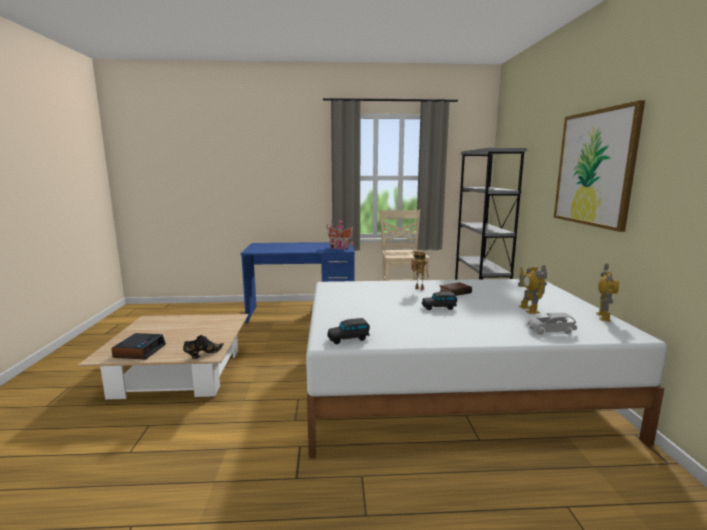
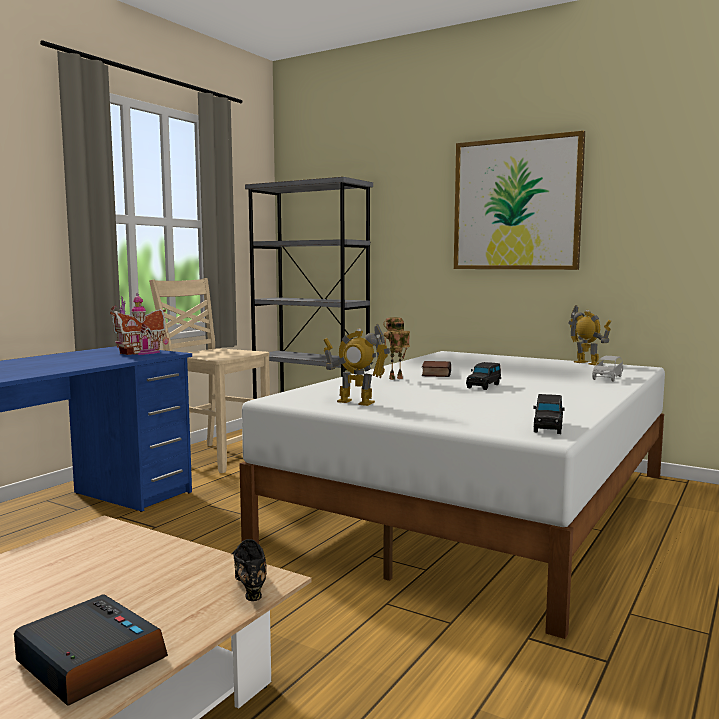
camera: 55 degrees left, 5 degrees down
(528, 309) = (537, 370): toy robot -> toy robot (355, 402)

